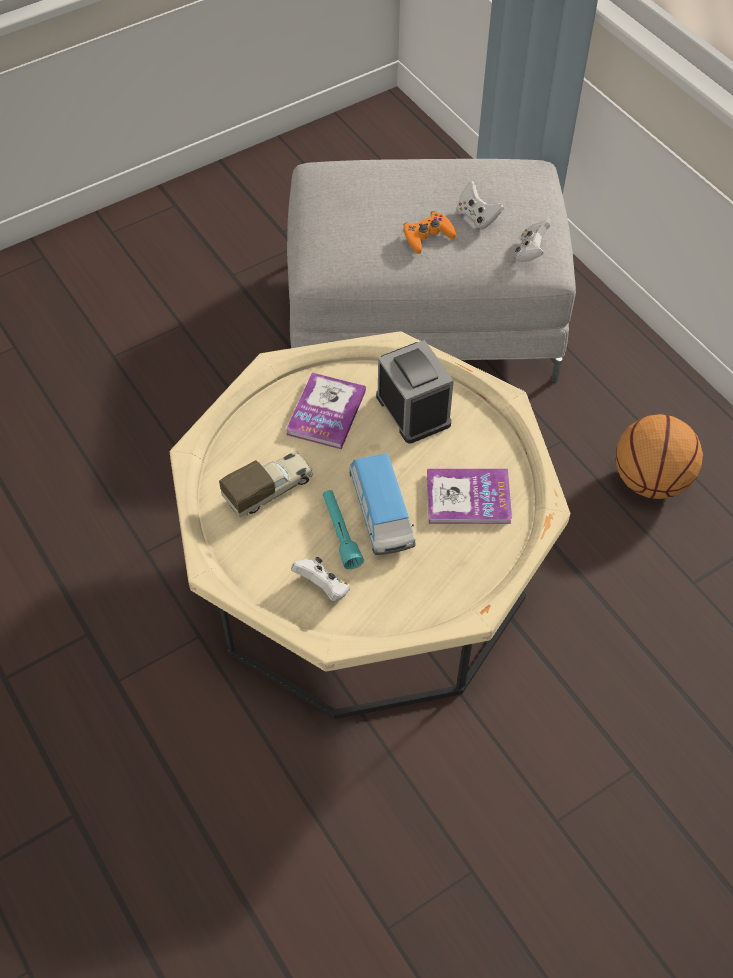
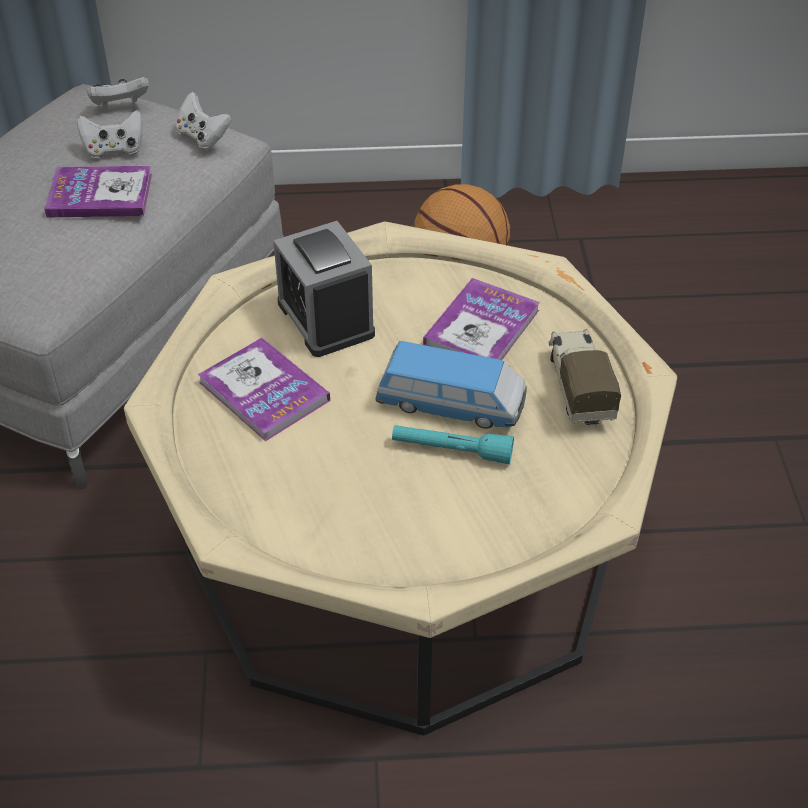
camera: 60 degrees left, 10 degrees down
(269, 490) = (337, 490): toy truck -> toy truck (579, 386)
(323, 587) = (519, 498): white game controller -> white game controller (120, 106)
(413, 410) = (325, 319): alarm clock -> alarm clock turned 120 degrees counterclockwise
(427, 236) = (100, 195): orange game controller -> book

